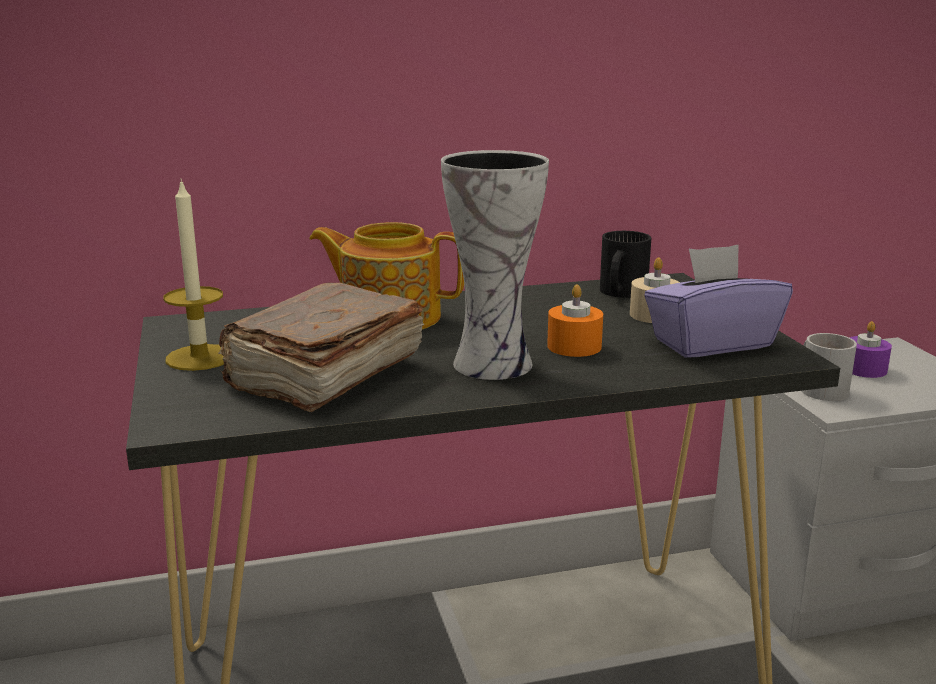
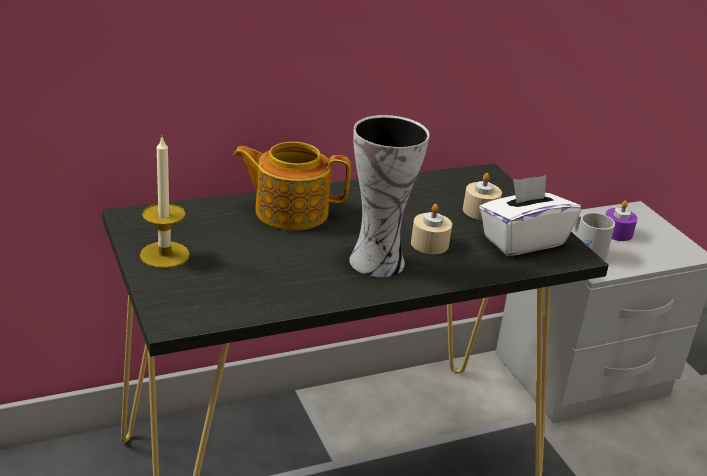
camera: 10 degrees left, 10 degrees up
(323, 375) = (261, 272): brown book -> none
(574, 346) = (429, 244): orange candle -> beige candle
(619, 293) = (451, 186): black mug -> none
(711, 343) = (522, 241): purple tissue box -> white tissue box

